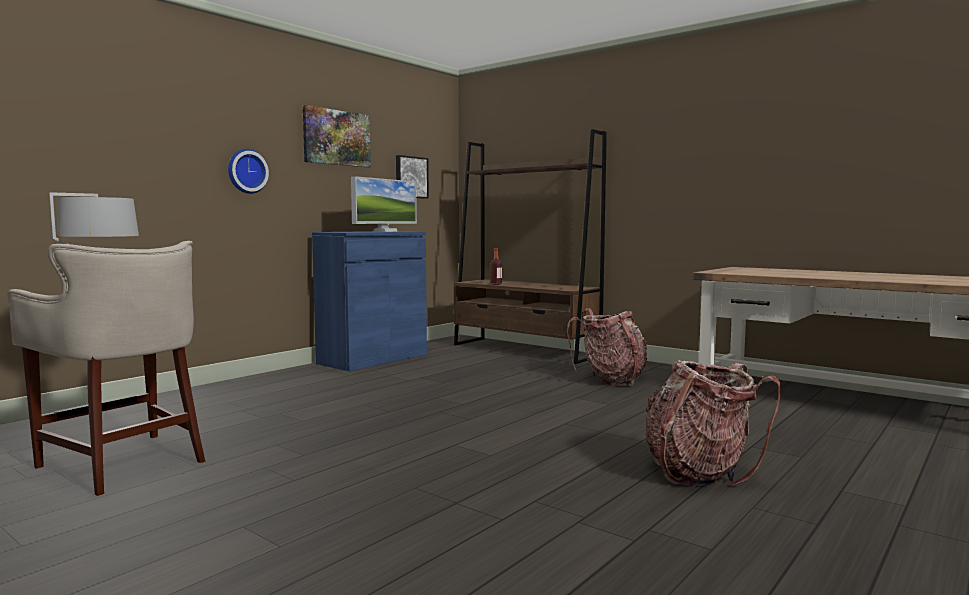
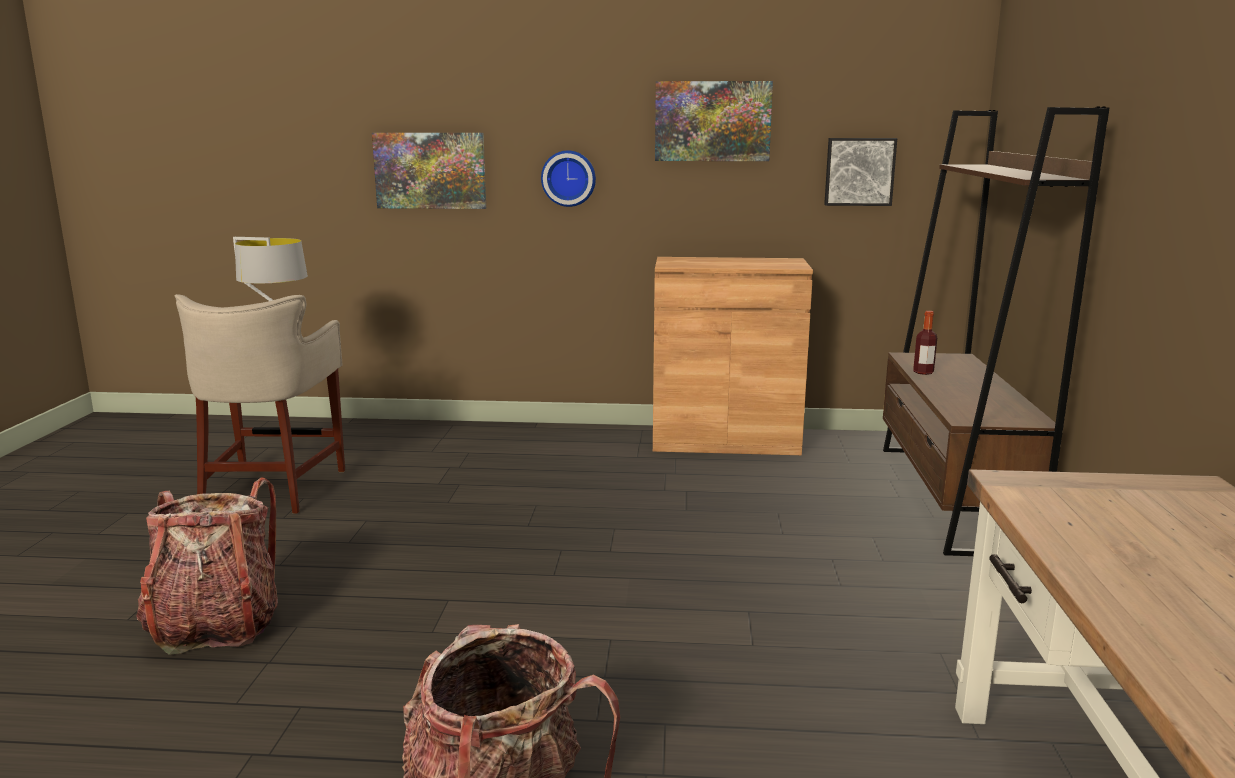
camera: 55 degrees right, 10 degrees up
(128, 157) = (430, 170): none -> picture
(373, 359) = (725, 441): blue cabinet -> brown cabinet
(385, 231) = (743, 265): monitor -> none
(611, 380) = (898, 608): backpack -> backpack (216, 626)

